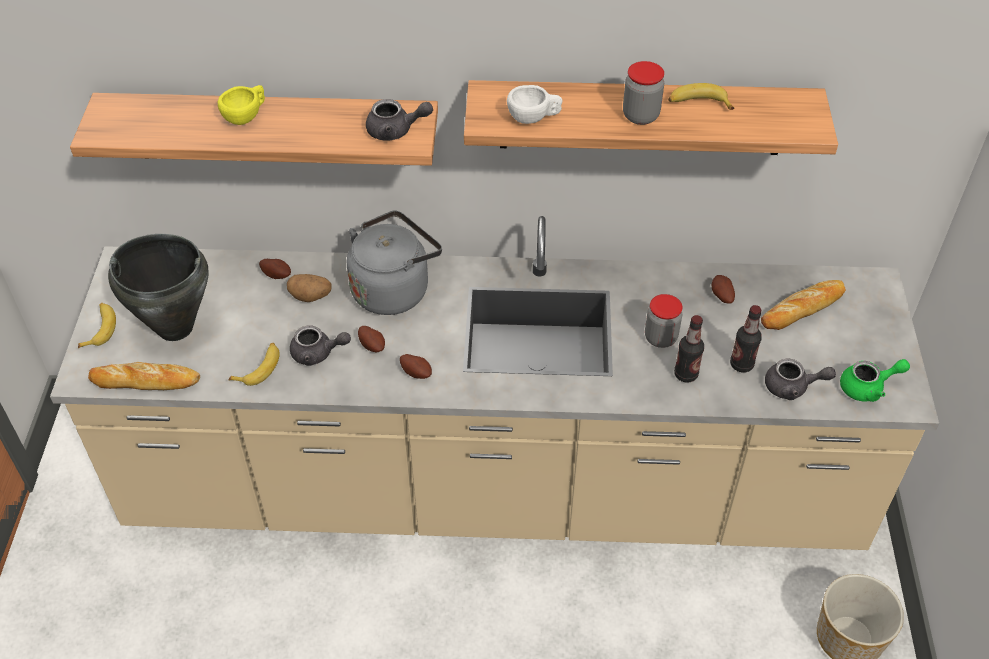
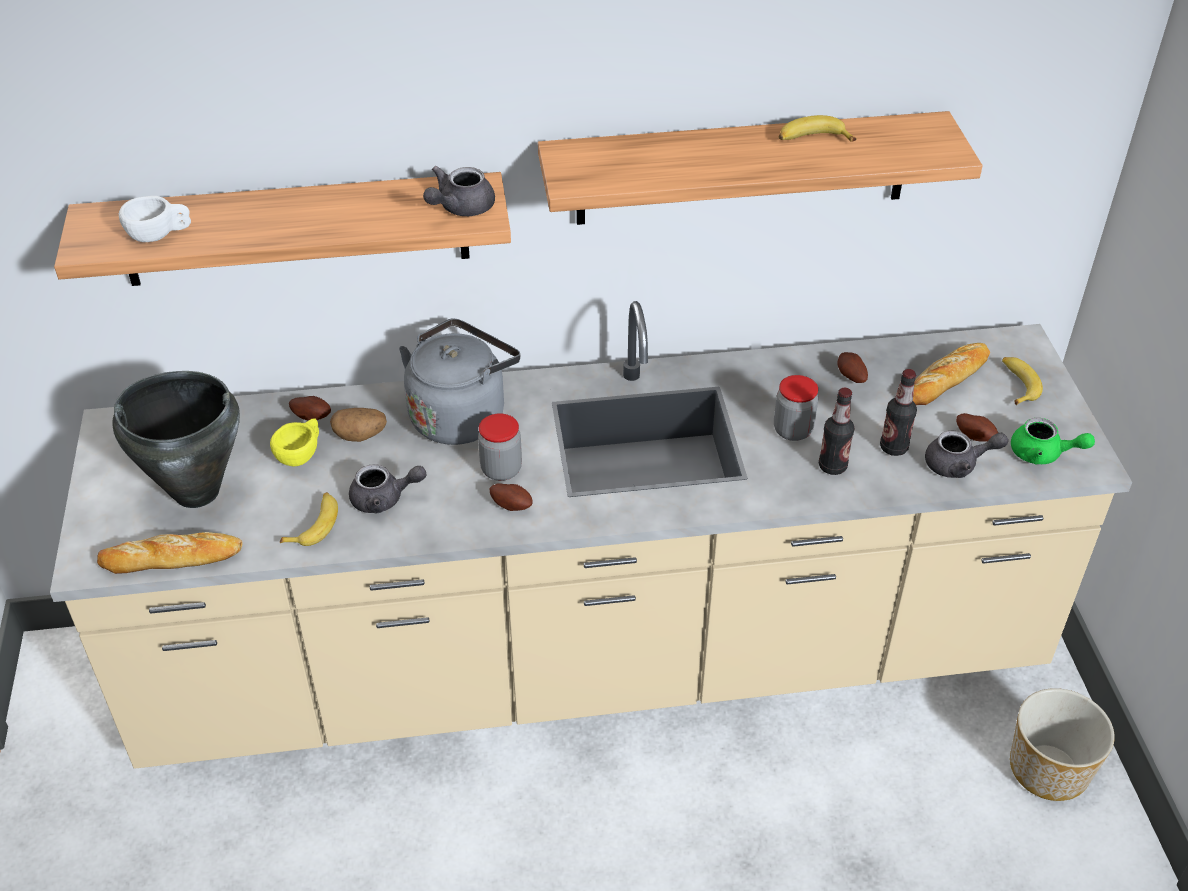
camera: 10 degrees left, 5 degrees down
(100, 328) = (99, 505): banana -> banana (1017, 384)
(246, 116) = (271, 210): yellow cup -> yellow cup (301, 454)
(372, 345) = (450, 481): potato -> potato (975, 436)
(396, 131) = (460, 208): grey teapot -> grey teapot turned 135 degrees clockwise
(534, 118) = (627, 173): white cup -> white cup (159, 235)
(640, 116) = (751, 158): jar -> jar (501, 470)
(868, 387) = (1043, 454): green teapot -> green teapot turned 45 degrees clockwise

